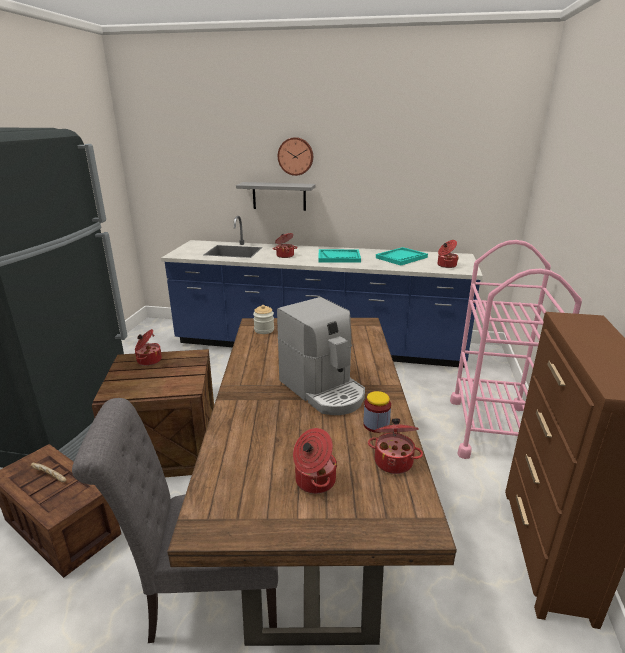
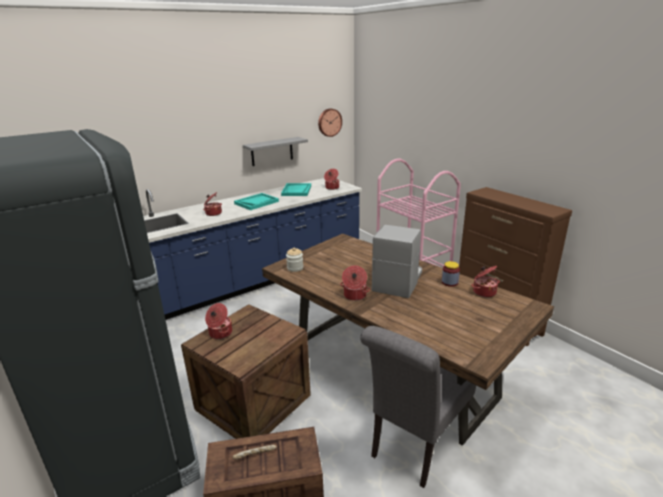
camera: 45 degrees left, 0 degrees up
(279, 196) = (178, 163): grey shelf -> grey shelf (272, 151)
(295, 156) = (189, 124): wall clock -> wall clock (329, 122)
(314, 480) = (476, 317): cooking pot -> cooking pot (354, 295)
(323, 390) = (398, 281): coffee machine -> coffee machine turned 75 degrees counterclockwise

